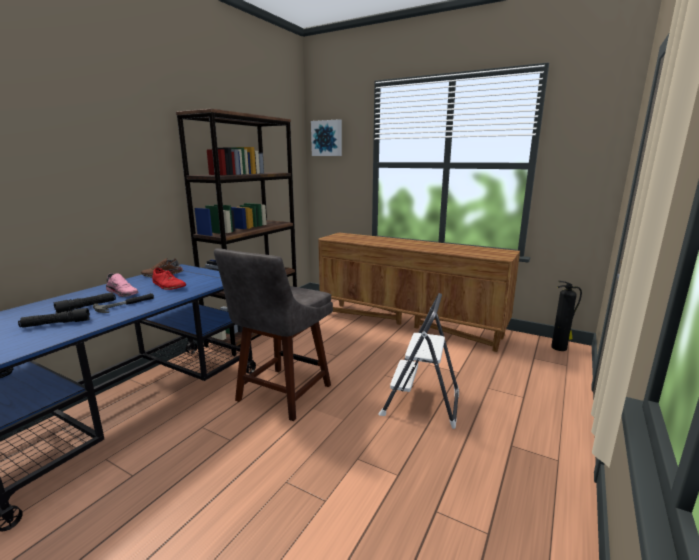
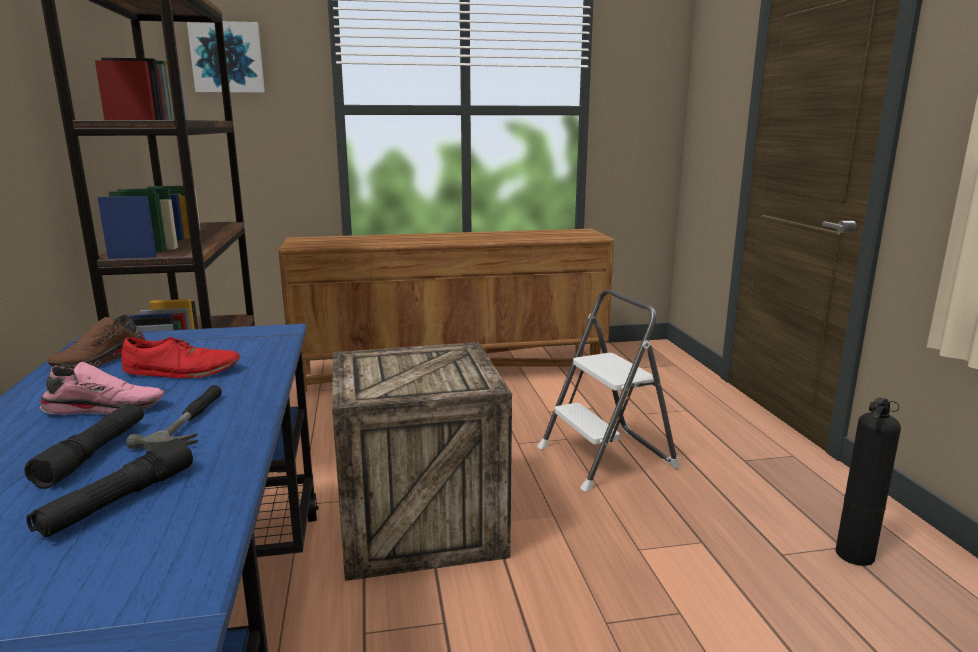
camera: 40 degrees left, 0 degrees up
(281, 394) = (418, 526): grey stool -> crate
(559, 348) = (645, 349): fire extinguisher -> fire extinguisher (855, 554)

